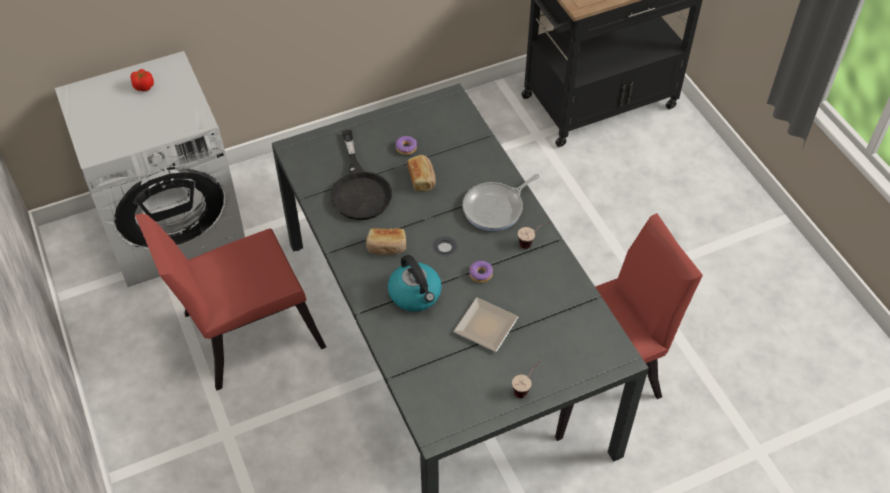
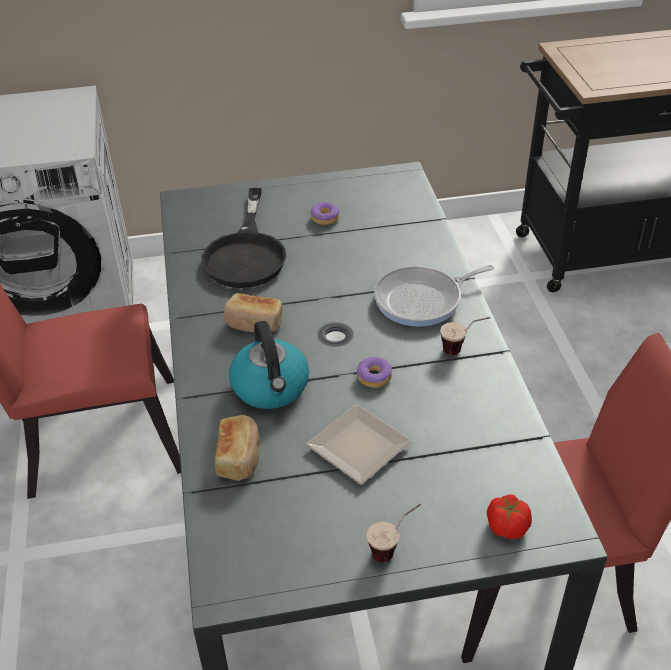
camera: 15 degrees right, 10 degrees down
(143, 86) = (31, 111): tomato -> tomato (506, 526)
(422, 179) = (333, 253): bread -> bread (239, 457)

